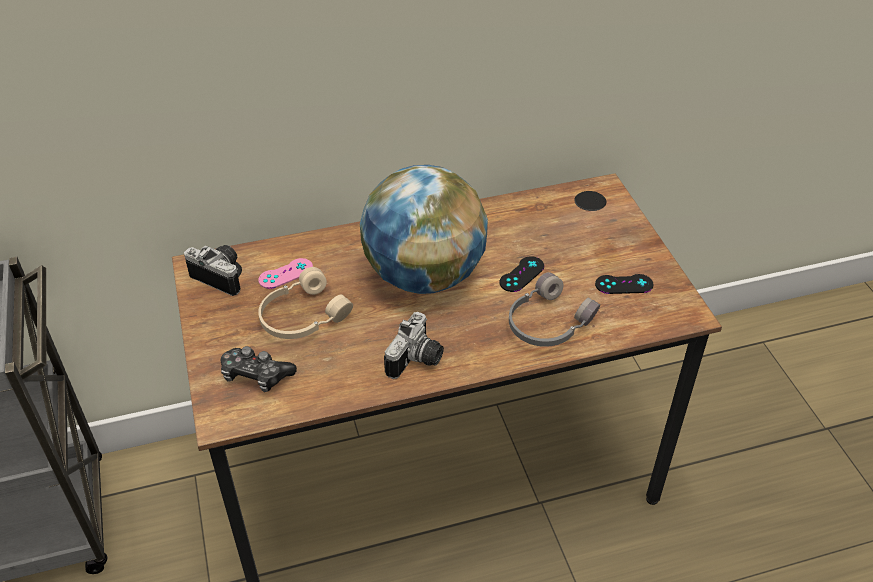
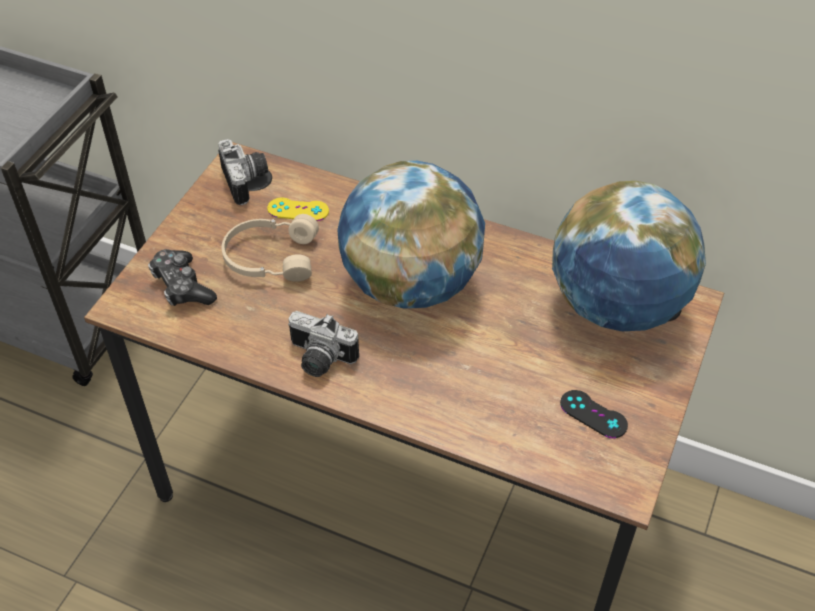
camera: 40 degrees right, 5 degrees up
(286, 274) = (298, 210): pink game controller -> yellow game controller
(417, 361) = (318, 359): camera -> camera turned 45 degrees clockwise
(521, 274) = (502, 339): black game controller -> none
(547, 322) = (472, 402): grey headphones -> none
(566, 214) = (616, 306): none -> globe

